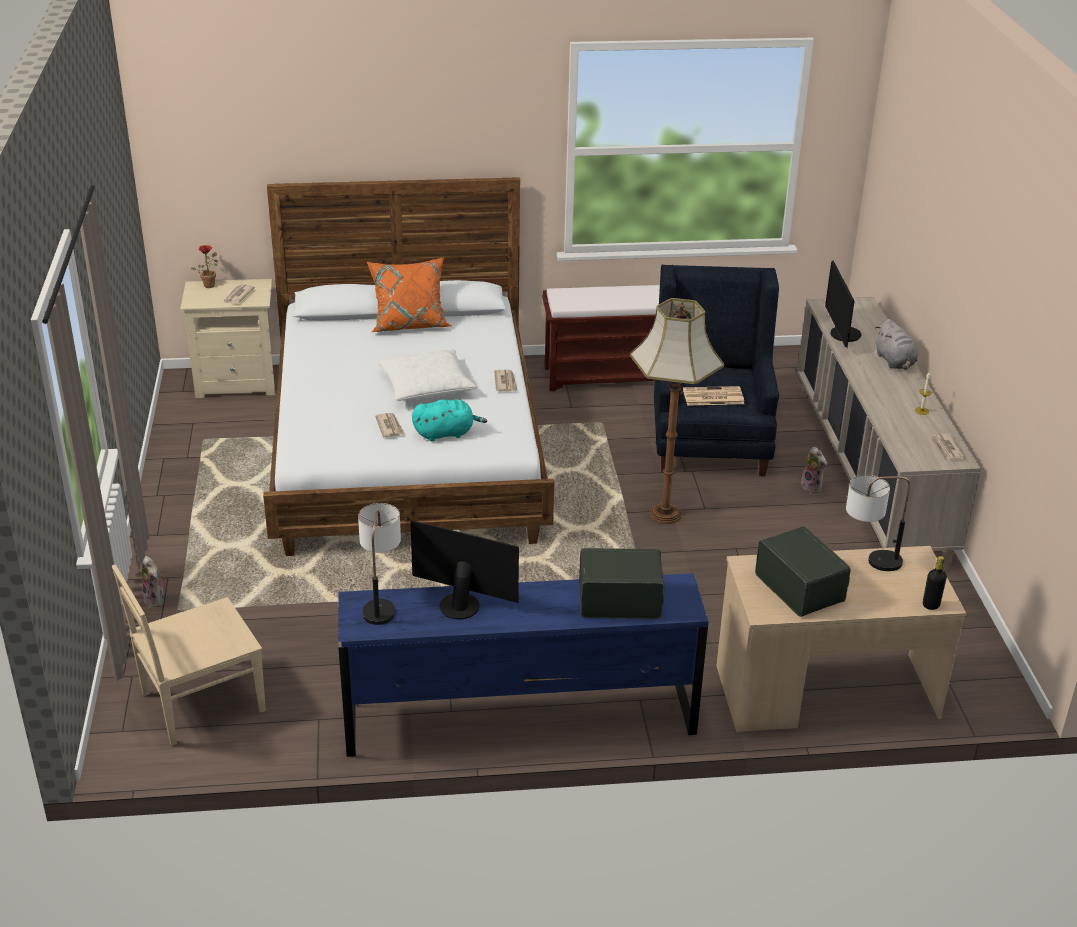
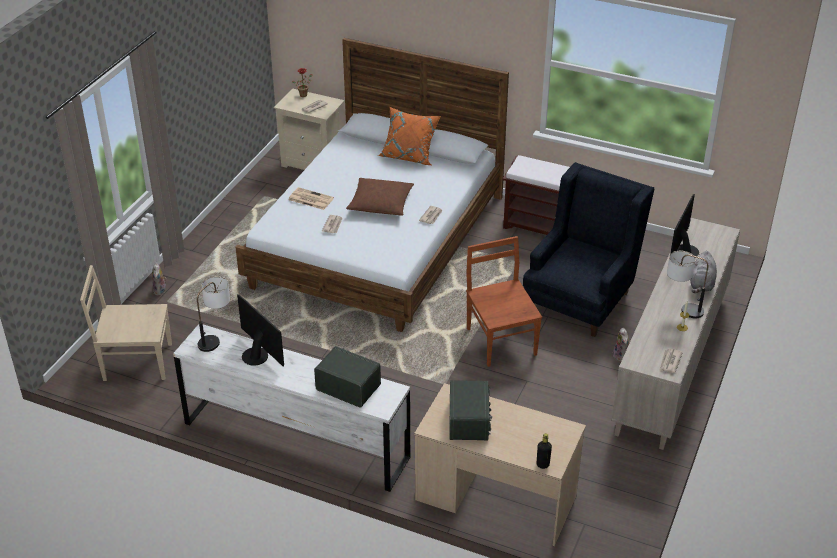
camera: 30 degrees right, 5 degrees up
(426, 385) = (380, 203): white pillow -> brown pillow
(446, 433) = (363, 240): turquoise plush toy -> none
(520, 719) = (296, 440): blue dresser -> white dresser
(663, 514) = (500, 340): floor lamp -> brown chair
(712, 397) = (568, 269): newspaper -> newspaper (310, 199)
(868, 562) = (531, 421): table lamp -> table lamp (681, 308)

